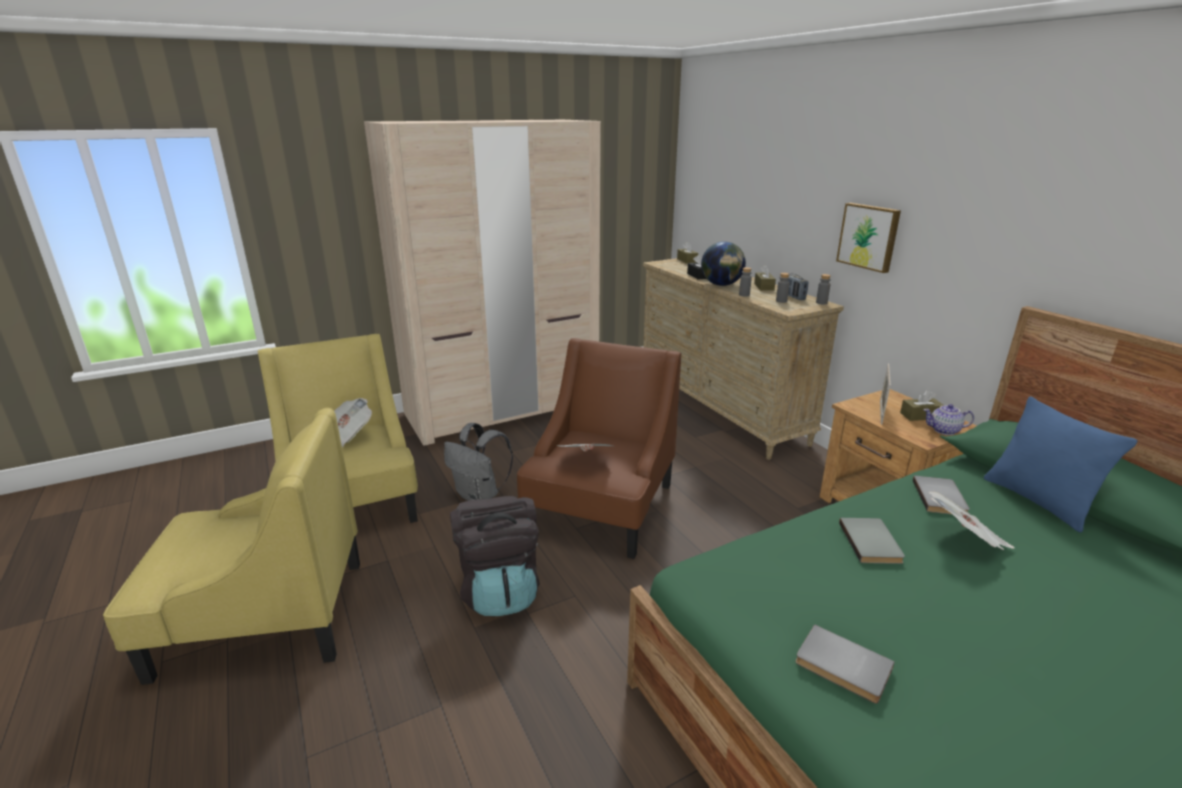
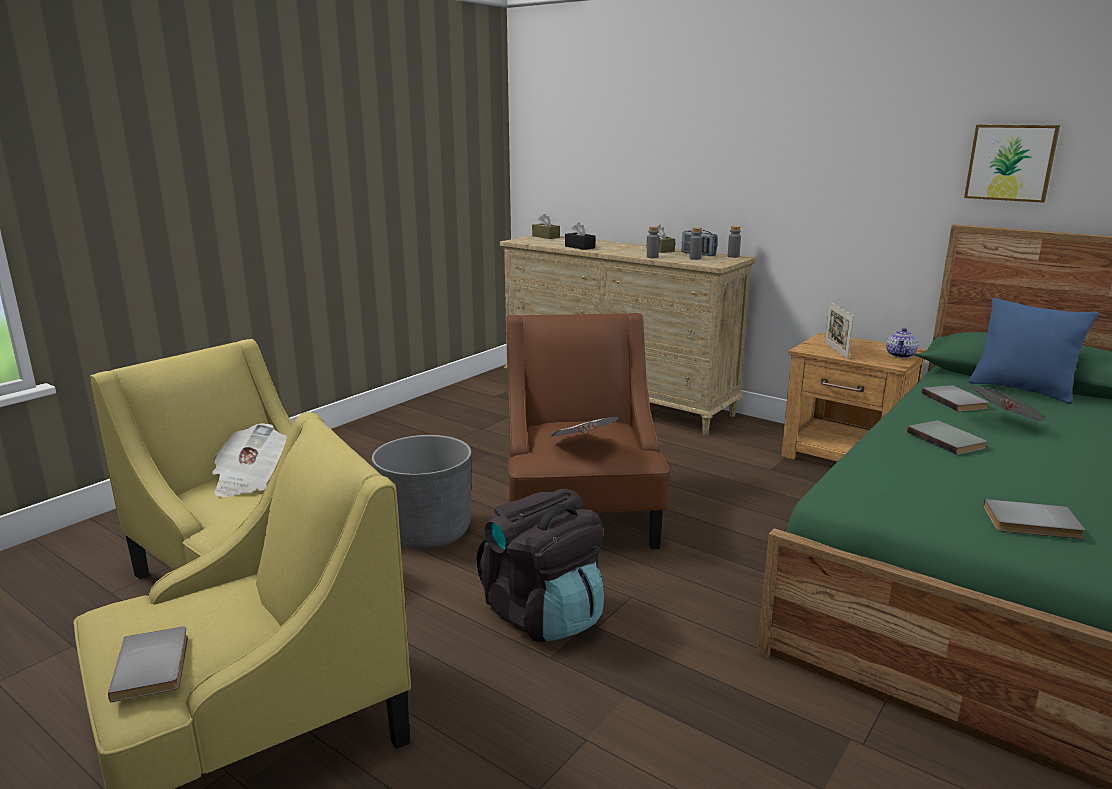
camera: 25 degrees left, 5 degrees down
(166, 565) = (155, 666): none -> grey book
(480, 496) = (426, 532): grey backpack -> grey planter
(503, 409) = (366, 441): beige wardrobe -> none
(721, 285) = (616, 252): globe -> none
(869, 236) = (776, 181): picture -> picture (1011, 162)
(920, 416) = (870, 348): brown tissue box -> none
(944, 430) = (900, 355): teapot -> teapot turned 45 degrees counterclockwise

